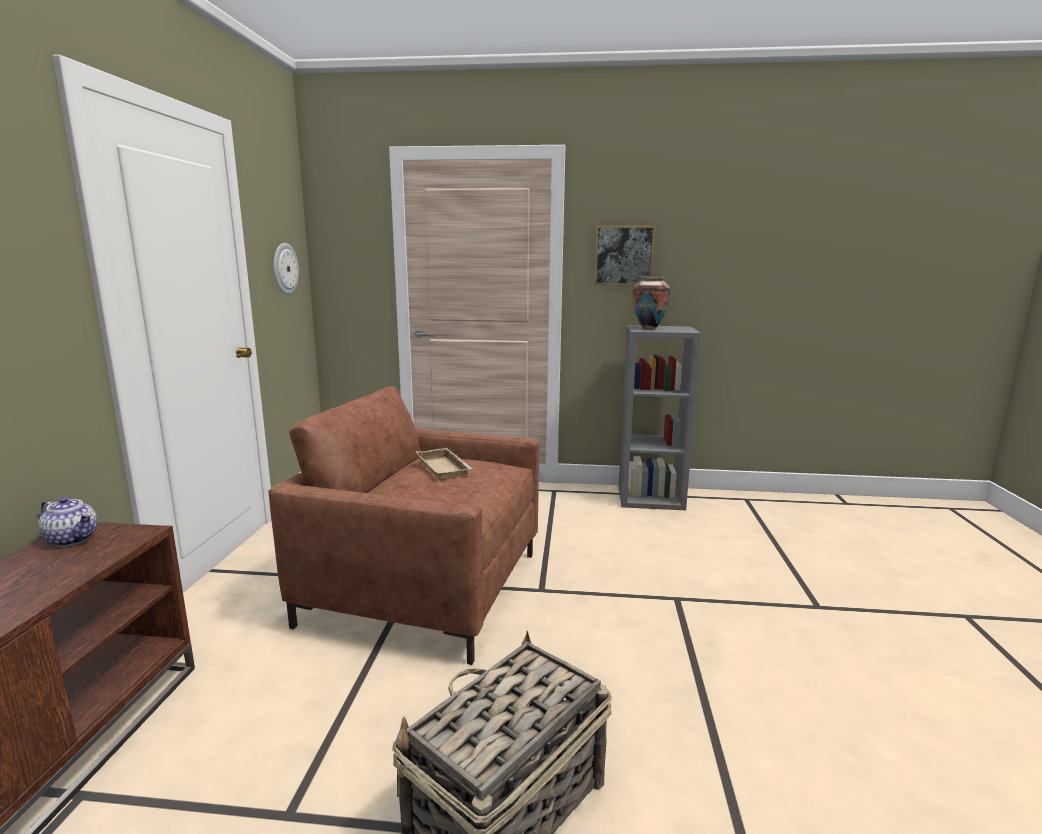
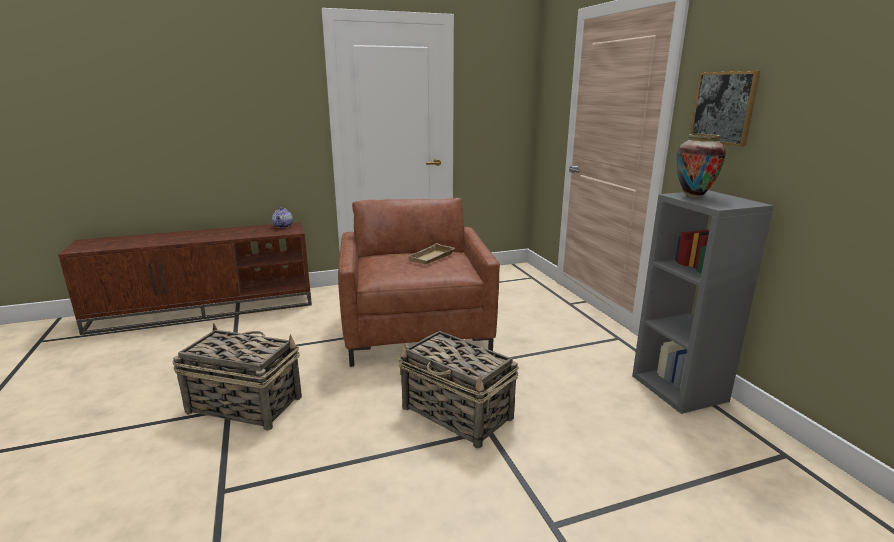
camera: 65 degrees right, 5 degrees up
(284, 269) = (499, 110): wall clock -> none
(638, 607) = (458, 413): none -> basket

